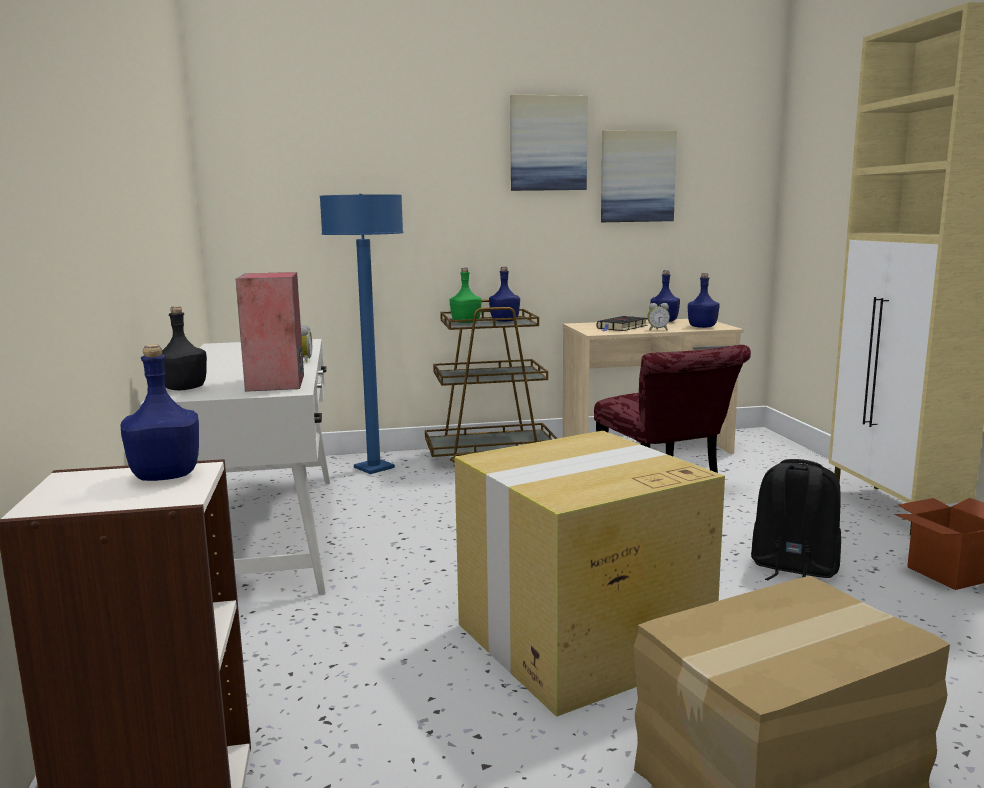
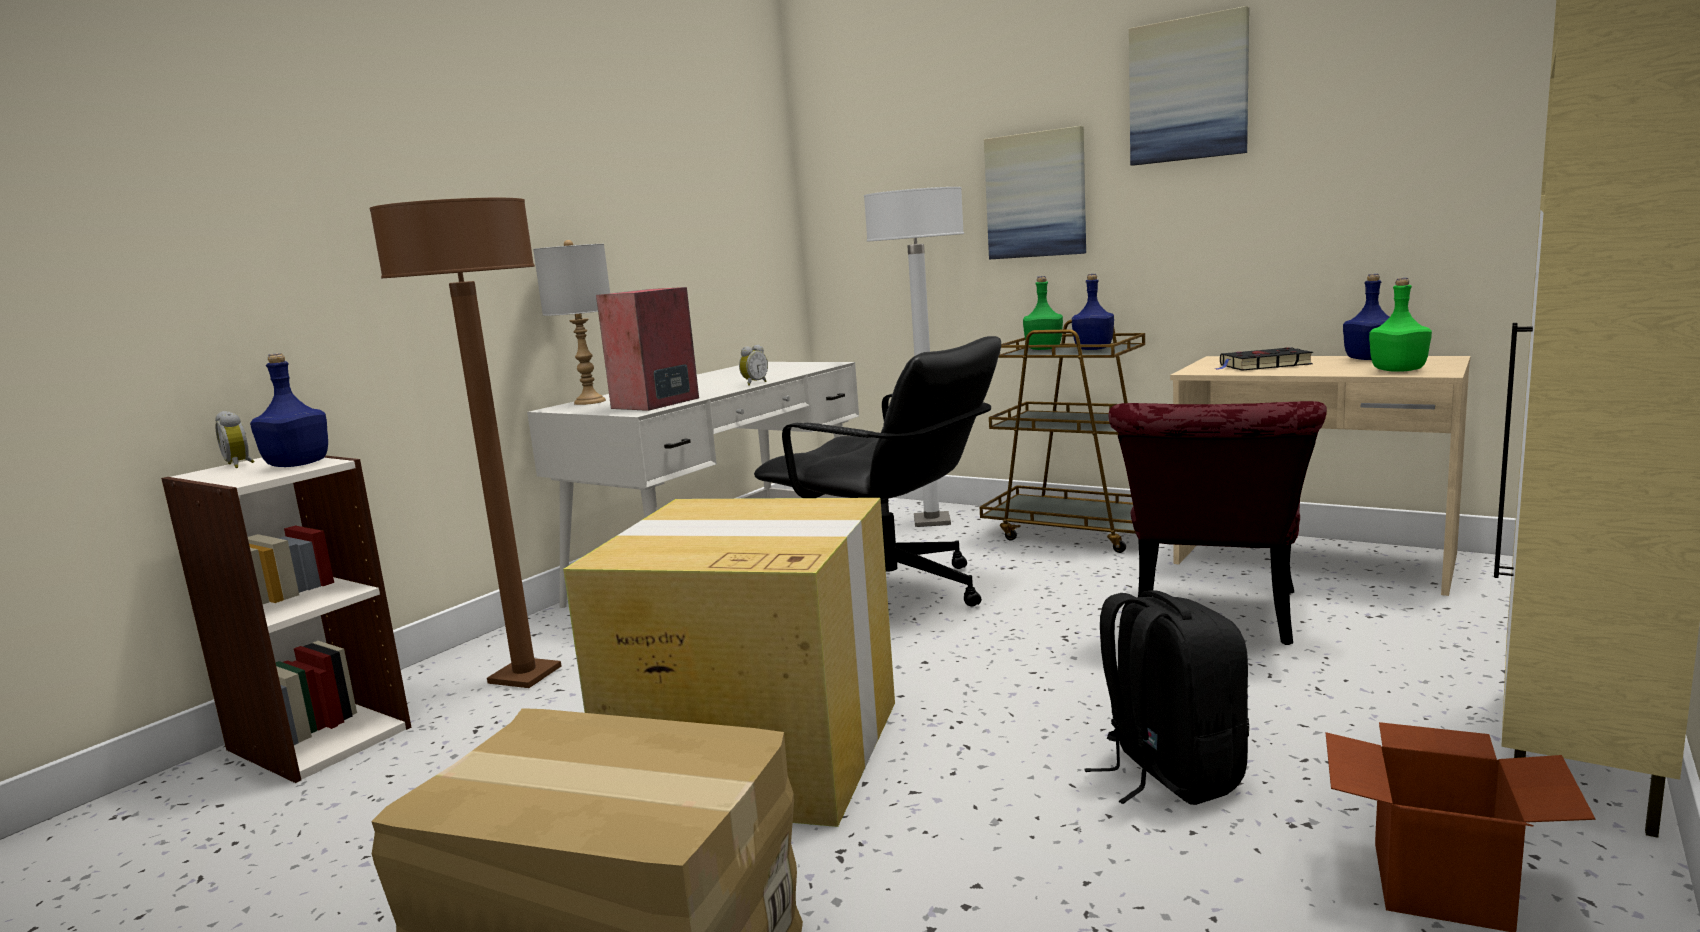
camera: 45 degrees right, 0 degrees up
(183, 388) = (589, 402): black bottle -> grey table lamp
(271, 668) = (525, 676): none -> brown floor lamp
(374, 468) = (932, 521): blue floor lamp -> white floor lamp
(452, 521) = (892, 594): none -> black office chair
(637, 176) = (1340, 121): picture -> picture (1036, 195)
(657, 330) = (1303, 371): alarm clock -> alarm clock (240, 465)
(702, 327) = (1399, 370): blue bottle -> green bottle

